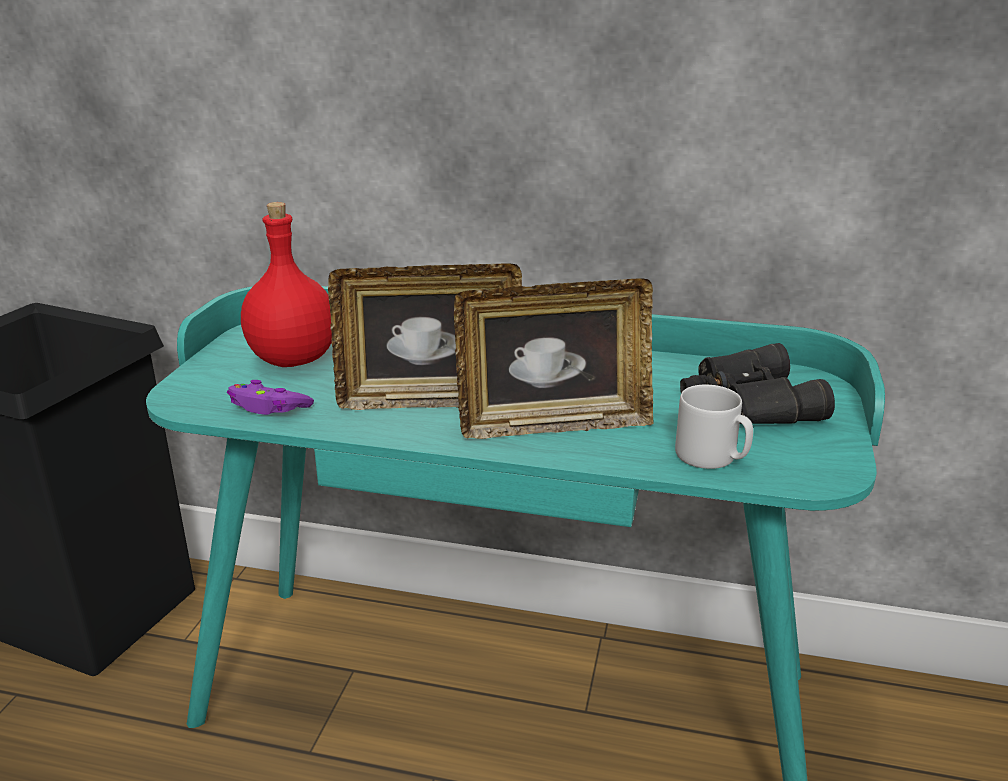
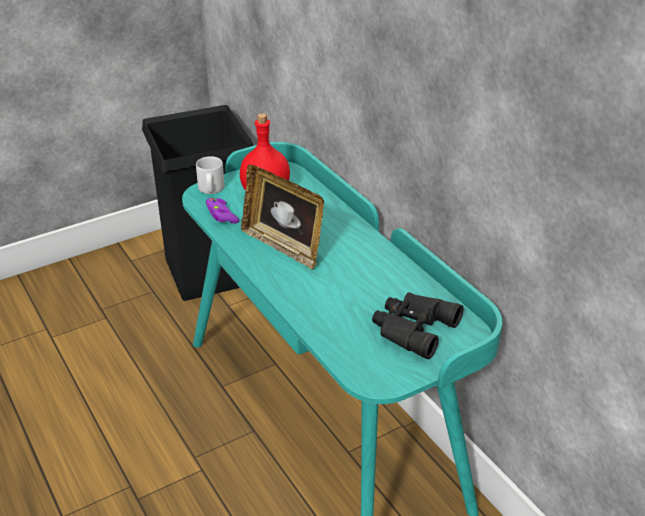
camera: 45 degrees right, 10 degrees up
(553, 424) = (310, 287): picture frame -> none
(712, 457) = (343, 343): grey mug -> grey mug (211, 189)

